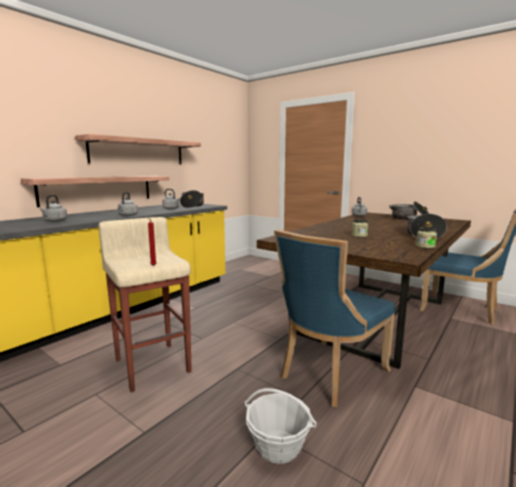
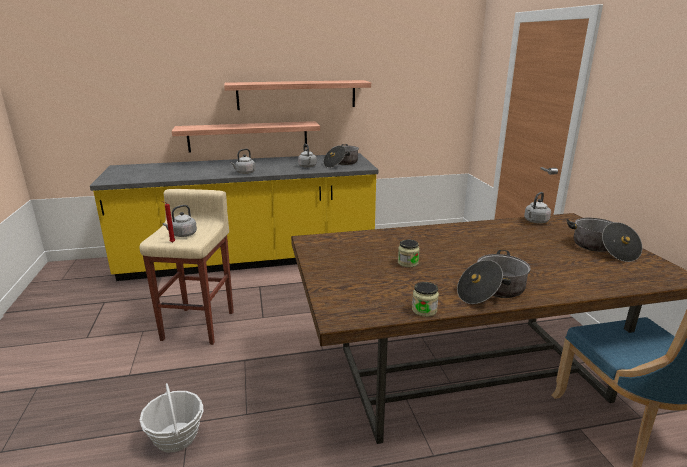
camera: 40 degrees right, 10 degrees up
(54, 221) = (181, 171): grey kettle -> grey kettle (183, 235)
(329, 373) = (304, 407): blue chair -> none

